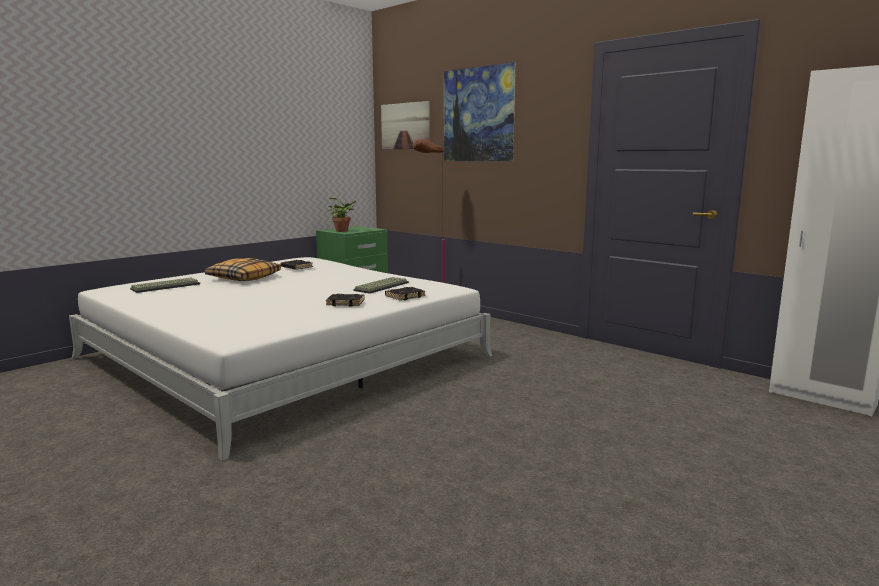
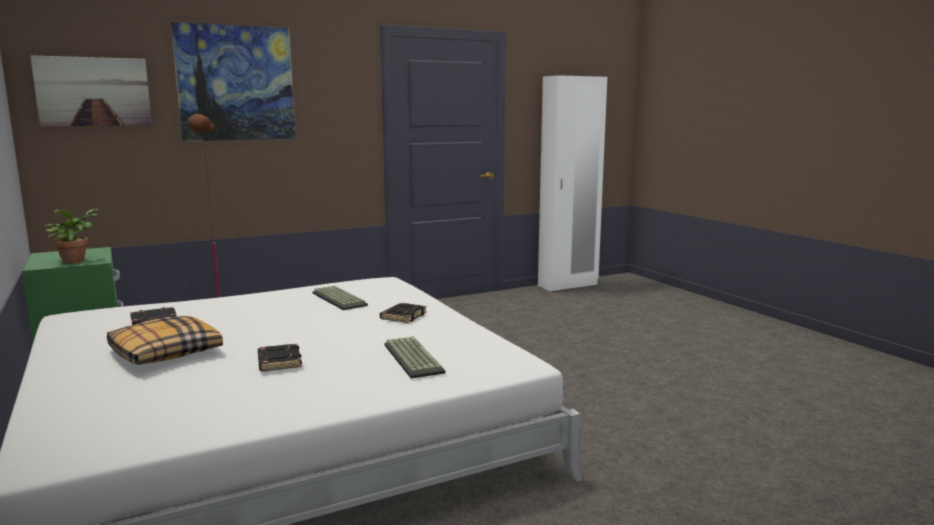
camera: 70 degrees left, 0 degrees up
(166, 286) = (127, 404): keyboard -> keyboard (411, 358)
(405, 296) = (400, 296): black book -> black book (278, 362)

